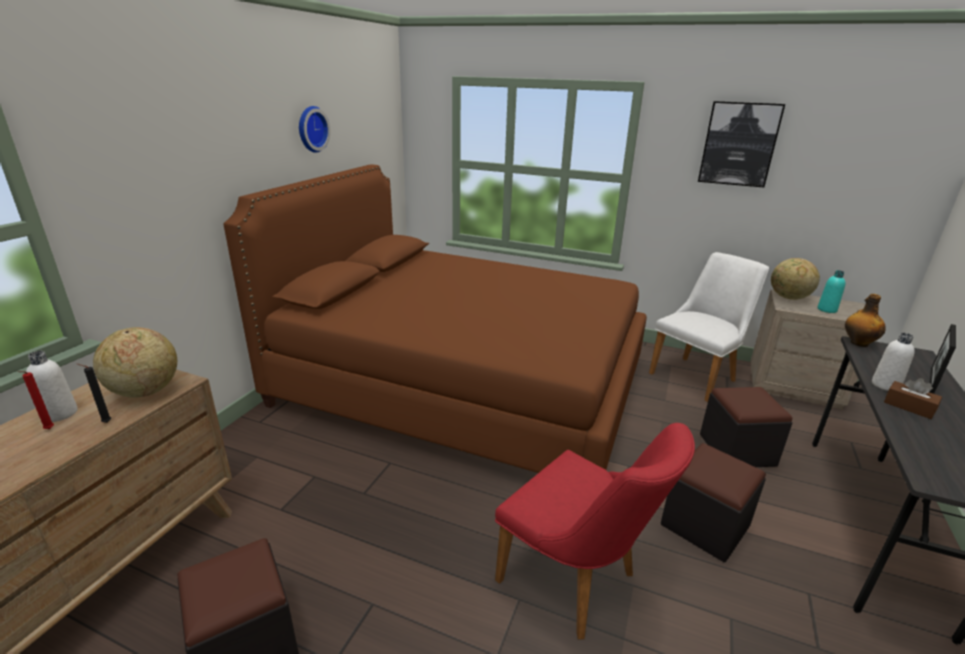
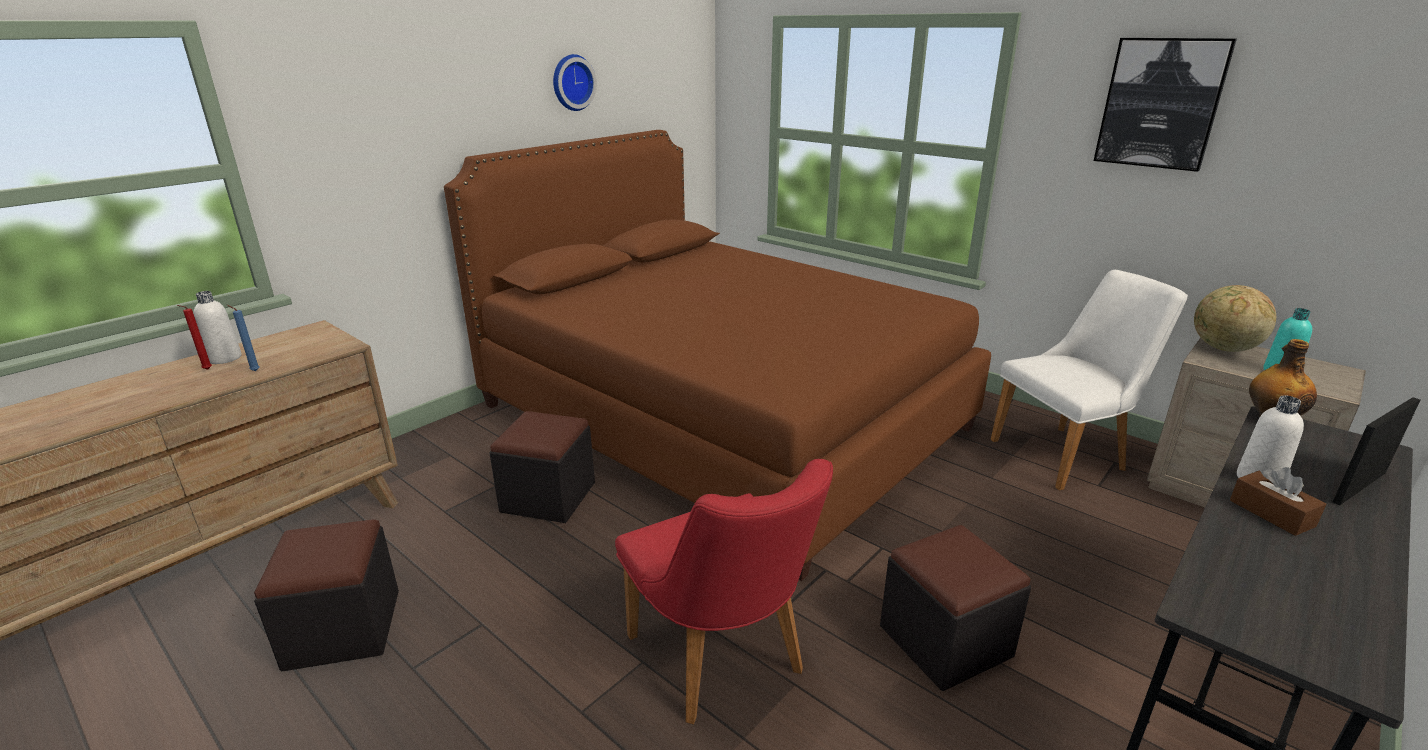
camera: 20 degrees right, 0 degrees up
(105, 423) = (254, 371): black candle -> blue candle
(145, 391) = (306, 349): globe -> none
(737, 450) = (1063, 559): black ottoman -> black ottoman (548, 497)

